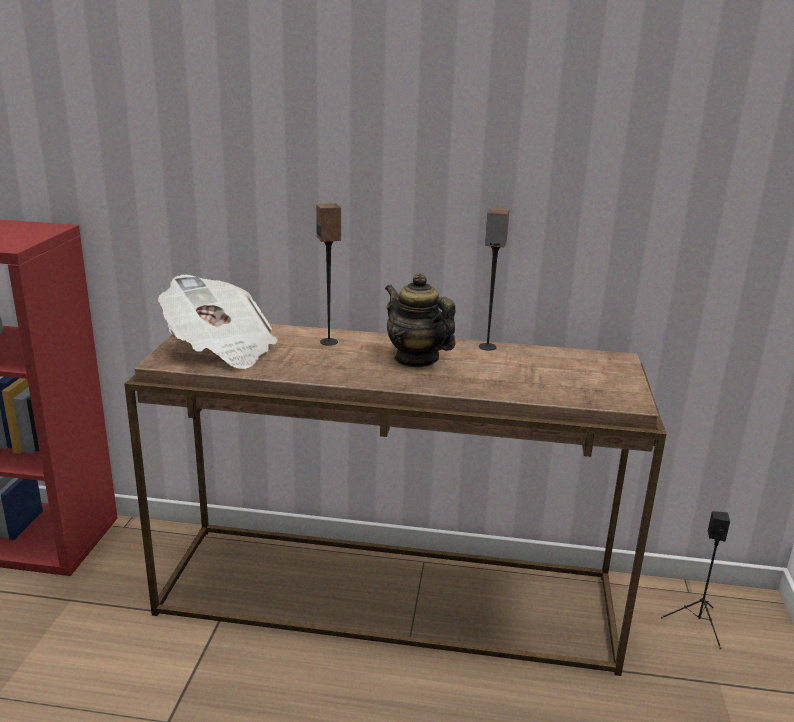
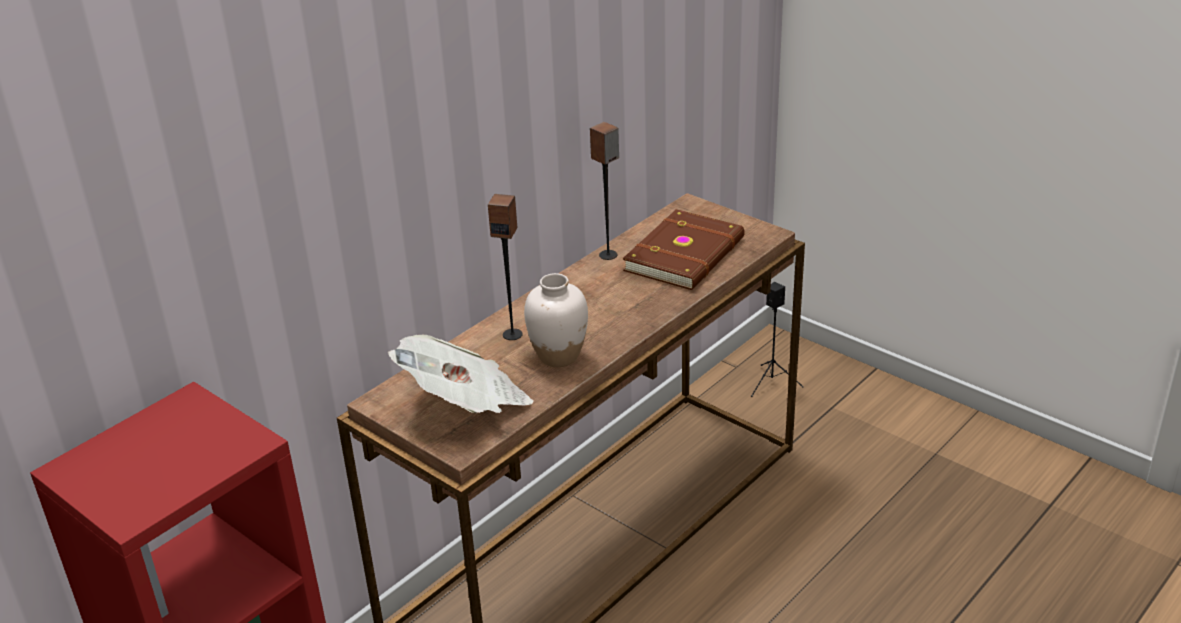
camera: 55 degrees left, 10 degrees up
(317, 364) = (558, 356): none -> white vase
(416, 359) = (599, 300): teapot -> none
(535, 376) = (687, 255): none -> brown book

